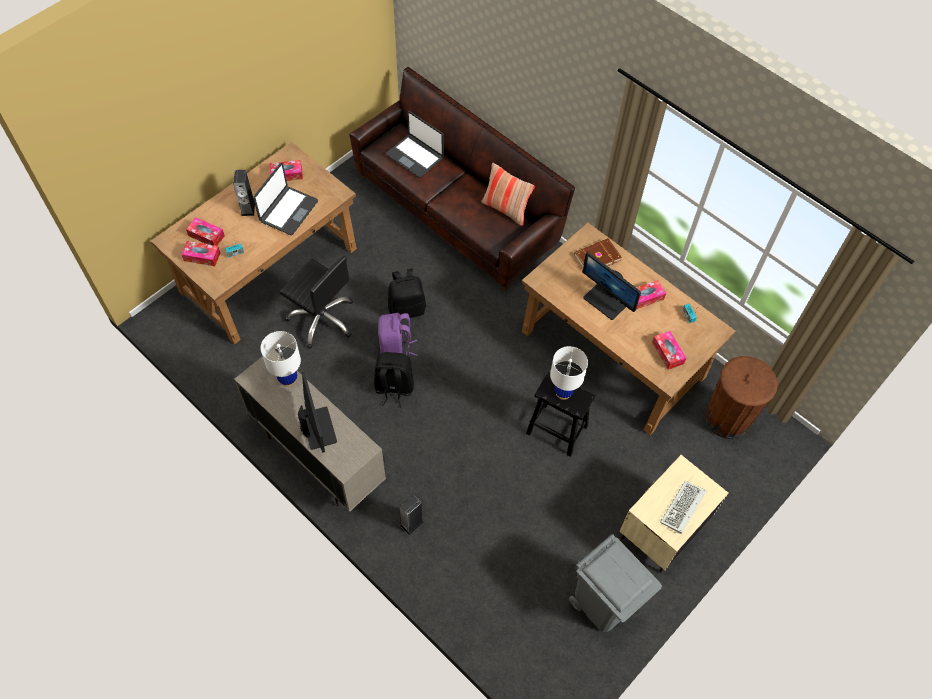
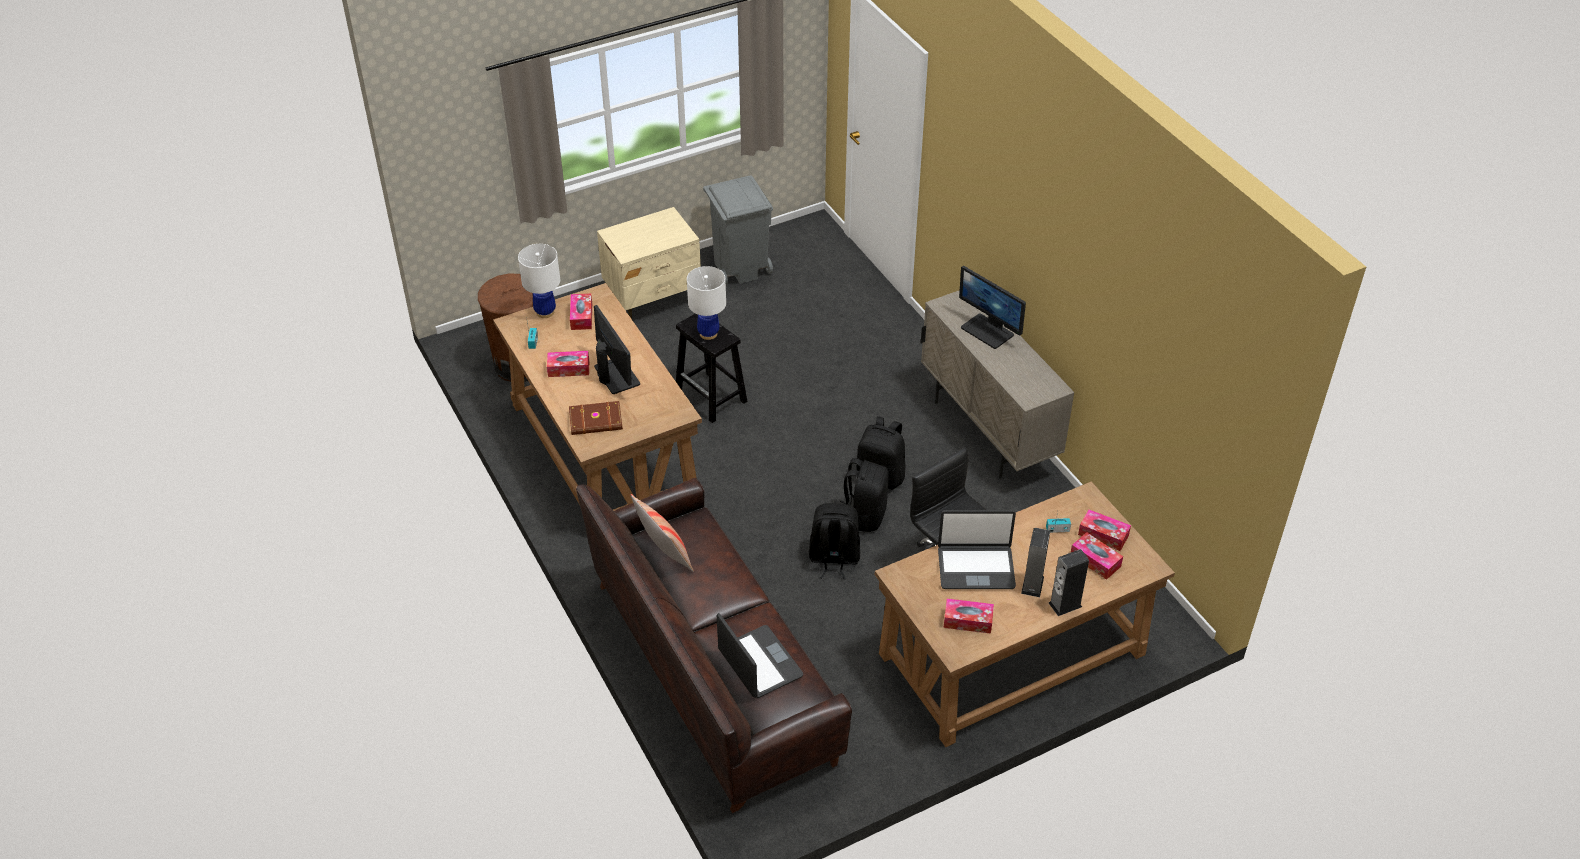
camera: 160 degrees left, 15 degrees down
(288, 211) = (976, 567): laptop -> laptop turned 135 degrees counterclockwise
(288, 379) = (1012, 378): white table lamp -> white table lamp (545, 312)
(317, 428) = (988, 331): monitor -> monitor turned 45 degrees counterclockwise
(396, 349) = (864, 515): purple backpack -> black backpack
(411, 523) = (901, 358): speaker -> speaker (1065, 604)
(683, 509) = (648, 229): keyboard -> none

